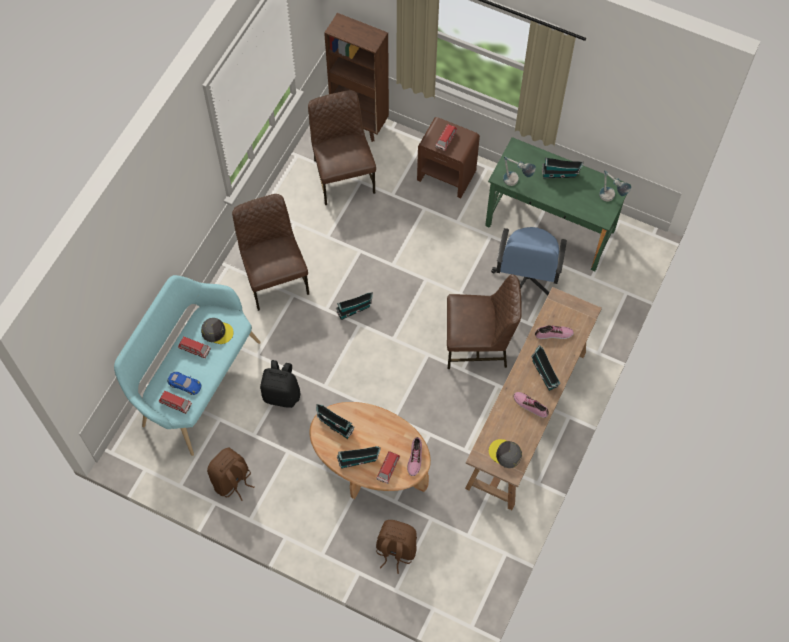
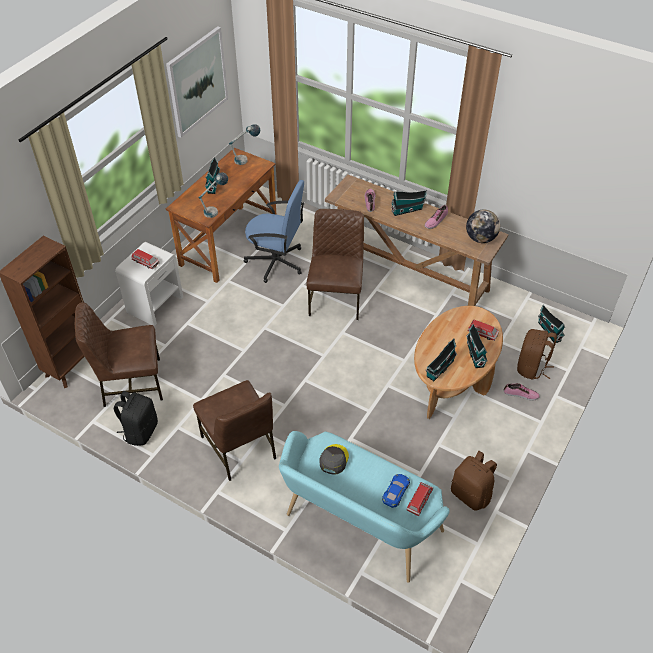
camera: 85 degrees left, 15 degrees down
(194, 349) = (353, 481): toy car -> none
(274, 277) = (239, 448): brown chair -> brown chair turned 105 degrees counterclockwise
(282, 394) = (376, 447): black backpack -> black backpack (140, 431)
(355, 309) = (288, 382): toy house -> toy house (548, 330)
(414, 458) = (471, 315): shoe -> shoe (521, 394)
(447, 175) = (155, 304): brown nightstand -> white nightstand
(505, 454) = (480, 238): grey cap -> globe
(550, 227) = (228, 243): green desk -> brown desk
(629, 103) = (197, 81): none -> picture

